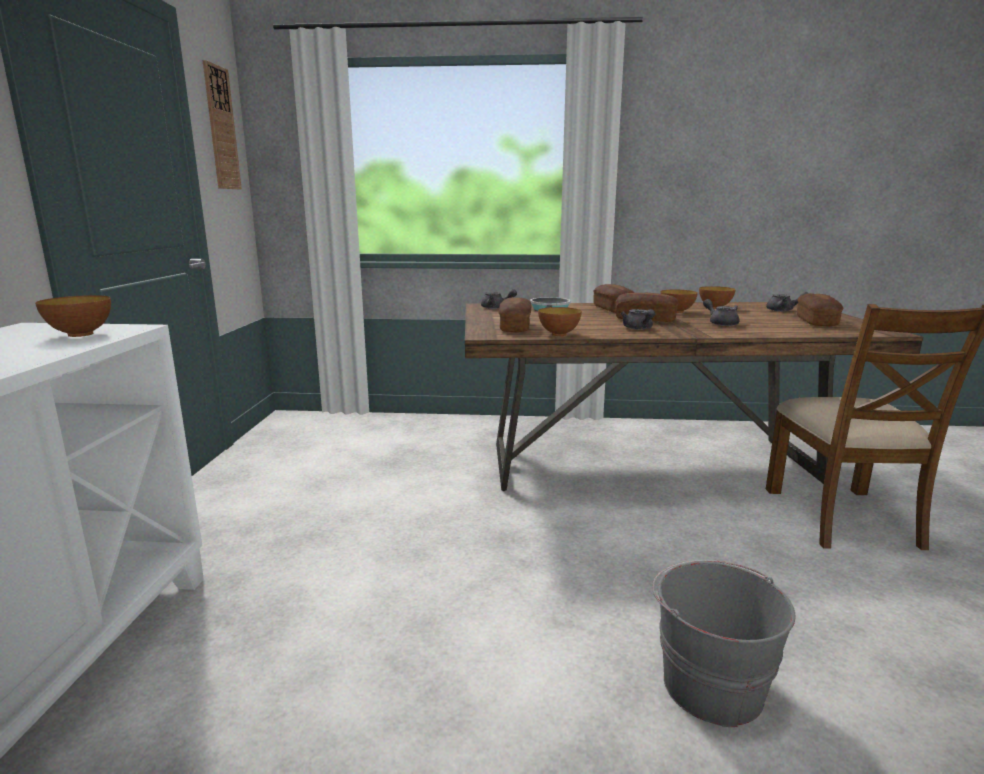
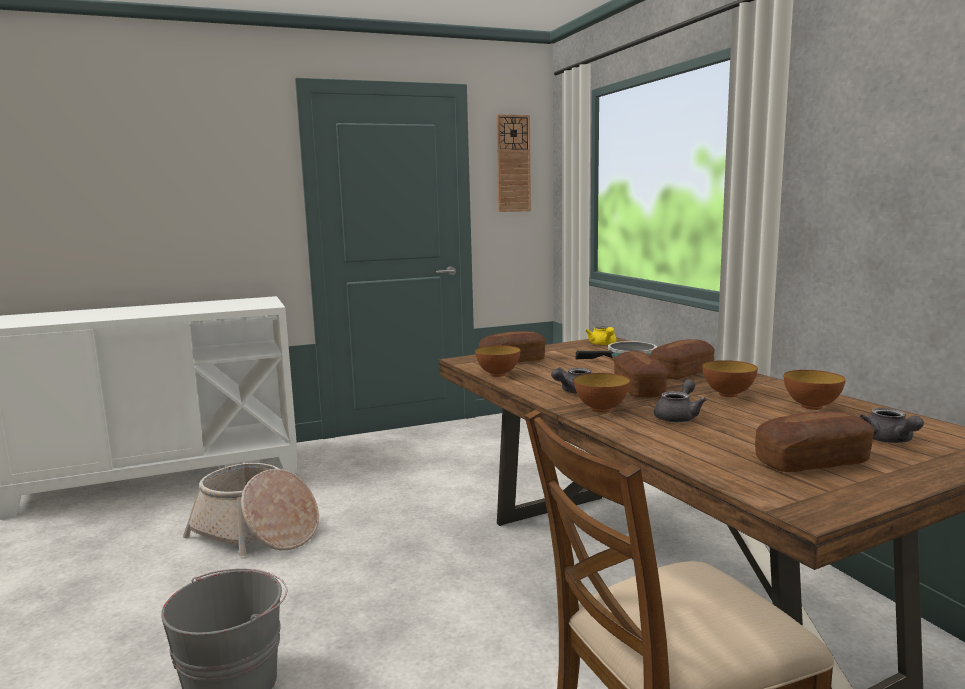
camera: 65 degrees right, 5 degrees down
(80, 334) = (248, 305): bowl -> bowl (601, 409)
(365, 636) = (257, 533): none -> basket
(496, 308) = (603, 344): grey teapot -> yellow teapot

